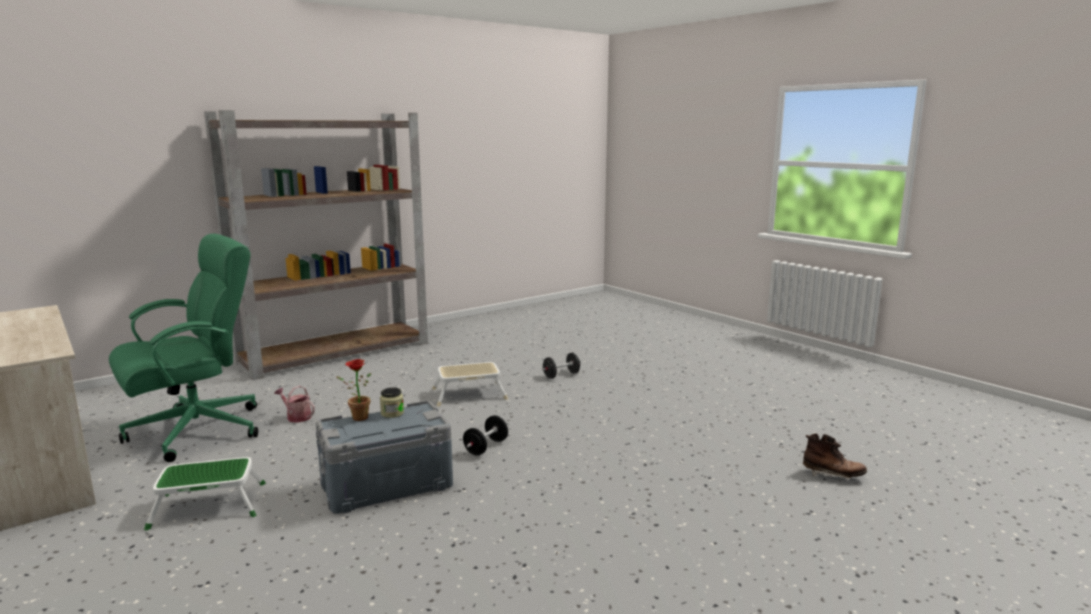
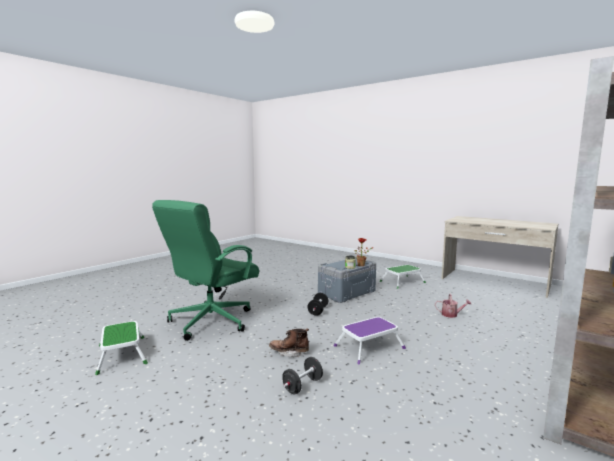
camera: 165 degrees right, 5 degrees down
(196, 431) = (482, 302): green office chair -> green office chair (211, 321)
(469, 394) = (369, 347): beige step ladder -> purple step ladder
(759, 417) = (122, 354): none -> green step ladder
(832, 475) = (122, 318): brown boot -> brown boot (289, 353)

